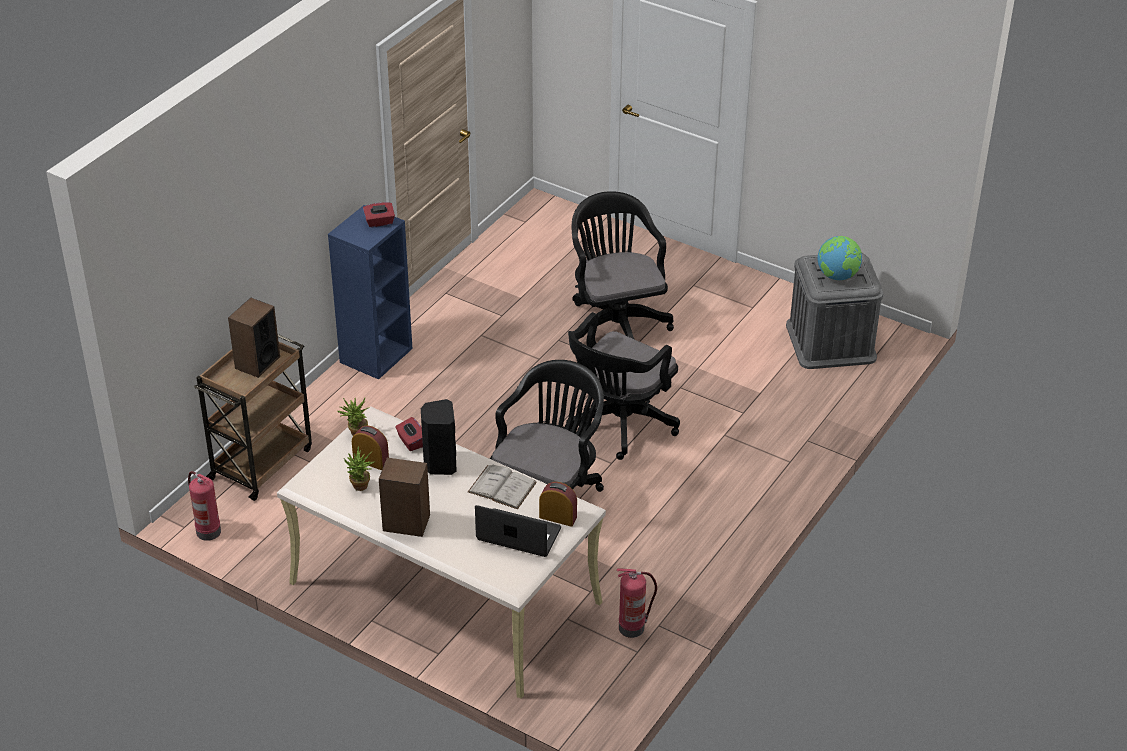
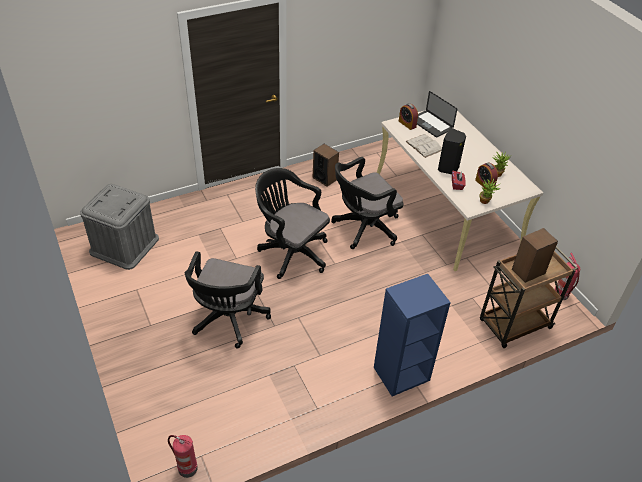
camera: 150 degrees left, 5 degrees up
(379, 222) = (405, 294): red tissue box -> none
(406, 523) = (482, 149): speaker -> speaker (325, 178)
(618, 425) = (291, 252): black office chair -> black office chair turned 120 degrees counterclockwise
(632, 627) = (370, 161): fire extinguisher -> fire extinguisher (186, 468)
(837, 276) = (118, 200): globe -> none

